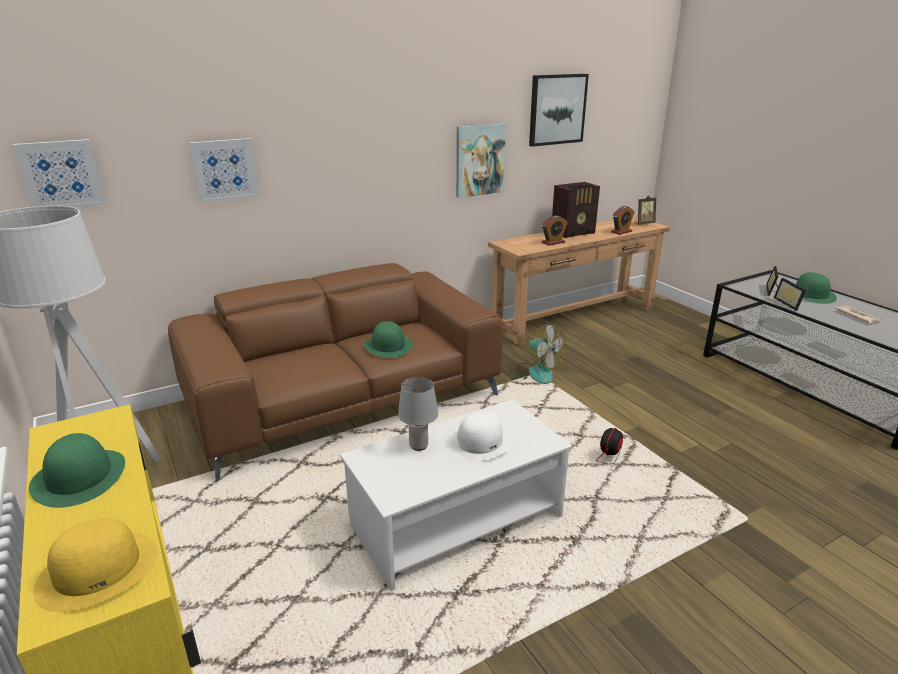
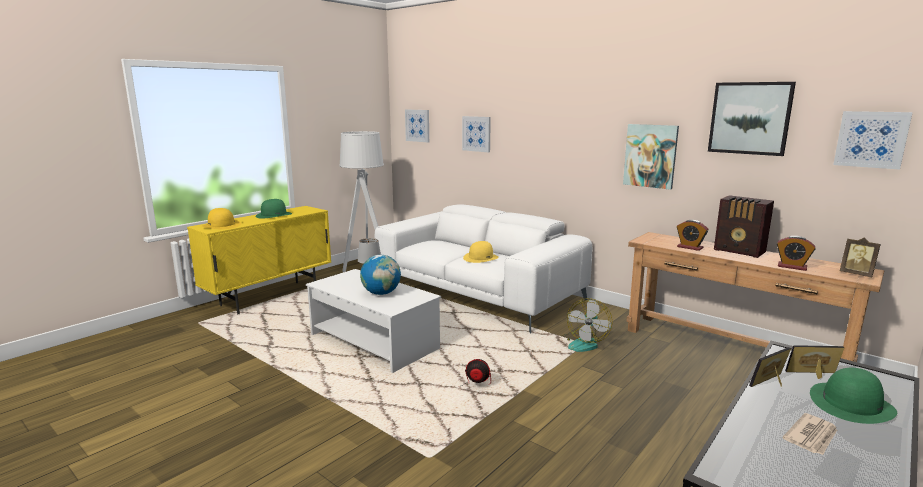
camera: 70 degrees right, 10 degrees down
(344, 398) = (478, 291): brown sofa -> white sofa
(388, 346) = (481, 258): green hat -> yellow hat
(480, 442) = (381, 293): white hat -> globe
(625, 119) = (871, 139): none -> picture

